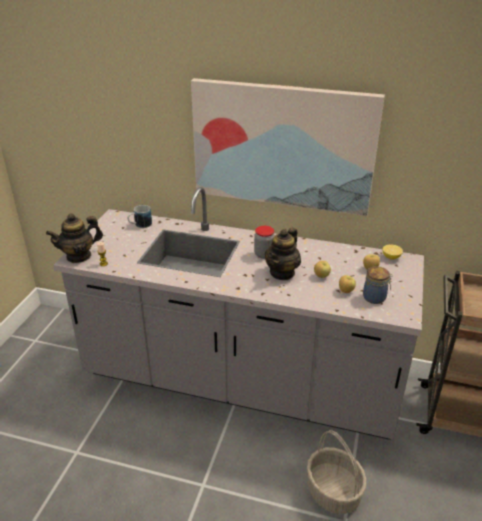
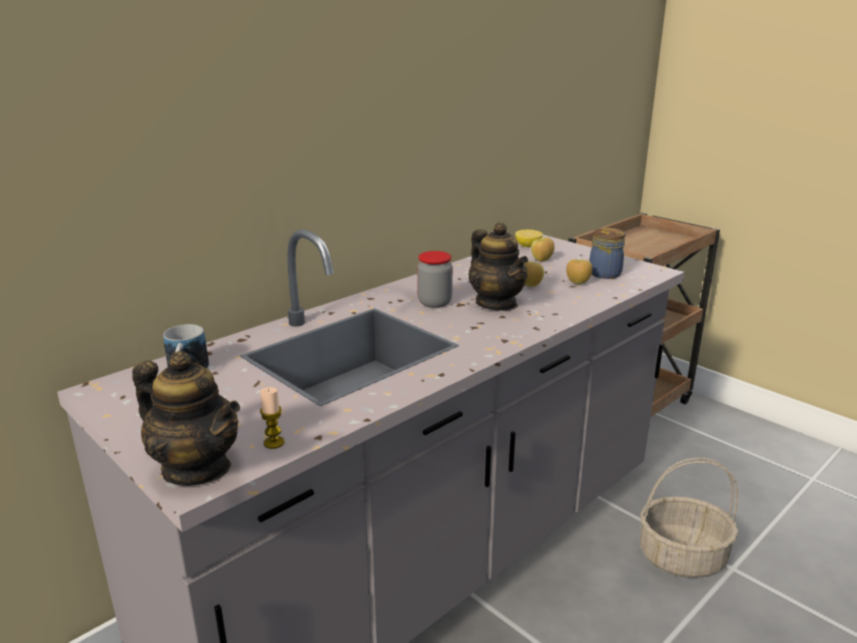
camera: 60 degrees left, 10 degrees down
(79, 256) = (197, 468): teapot -> teapot turned 60 degrees counterclockwise
(283, 146) = (380, 122): picture -> none

